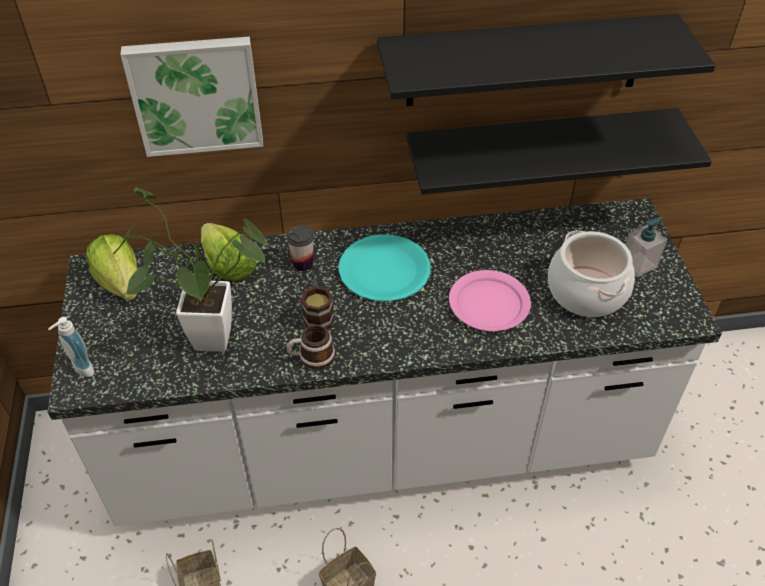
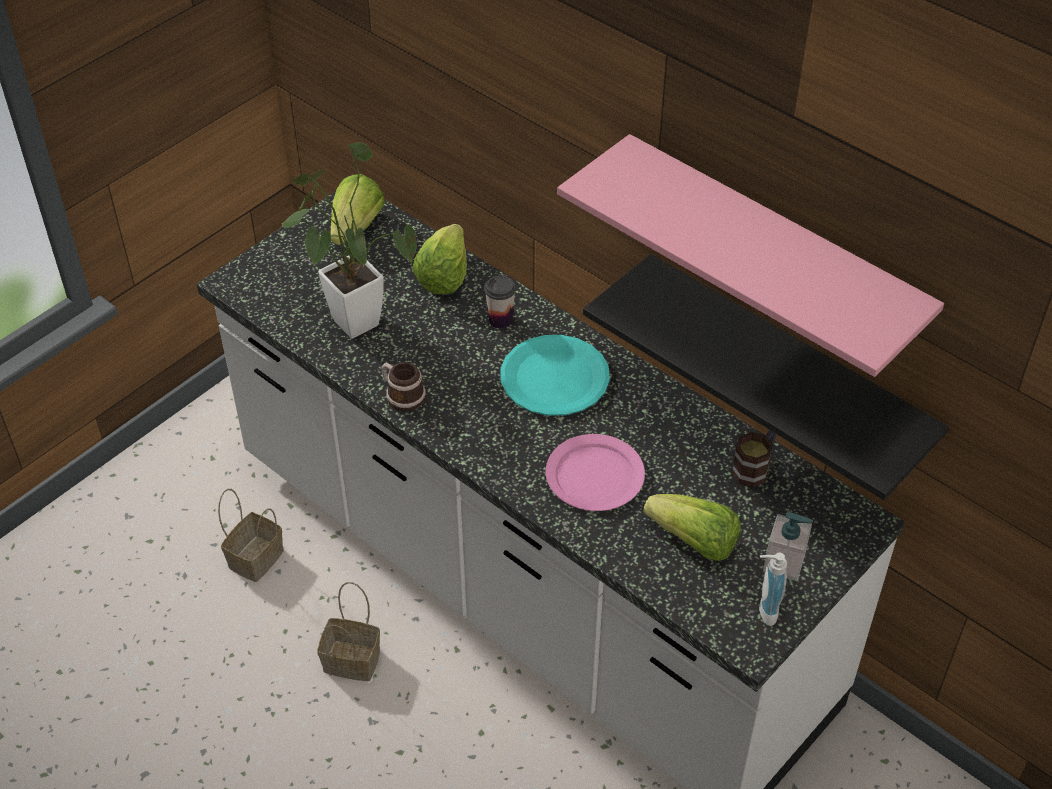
camera: 50 degrees right, 0 degrees up
(80, 370) = (249, 271): soap dispenser -> soap dispenser (764, 610)
(196, 94) = (474, 93): picture -> none
(318, 315) = (451, 369): mug -> mug (754, 468)
(525, 61) = (772, 251): black shelf -> pink shelf
(587, 292) = (694, 542): cooking pot -> lettuce

